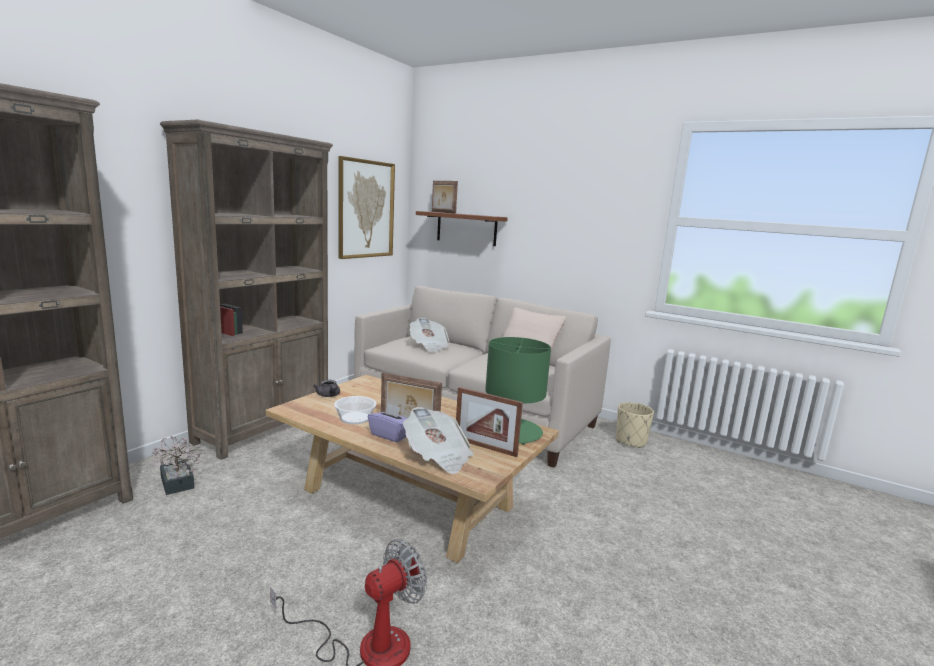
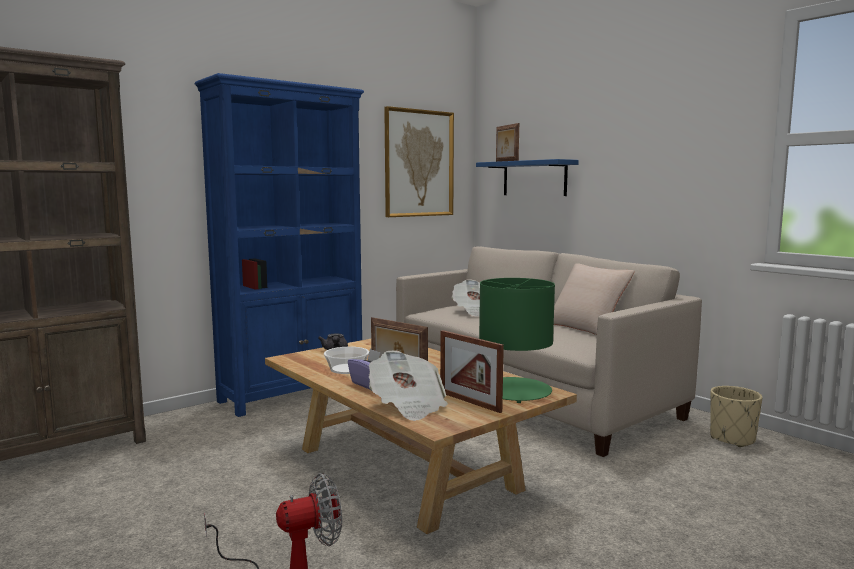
camera: 20 degrees right, 5 degrees down
(177, 485) = (188, 434): potted plant -> none
(265, 428) = (293, 394): brown bookcase -> blue bookcase
(466, 228) = (534, 178): brown shelf -> blue shelf

